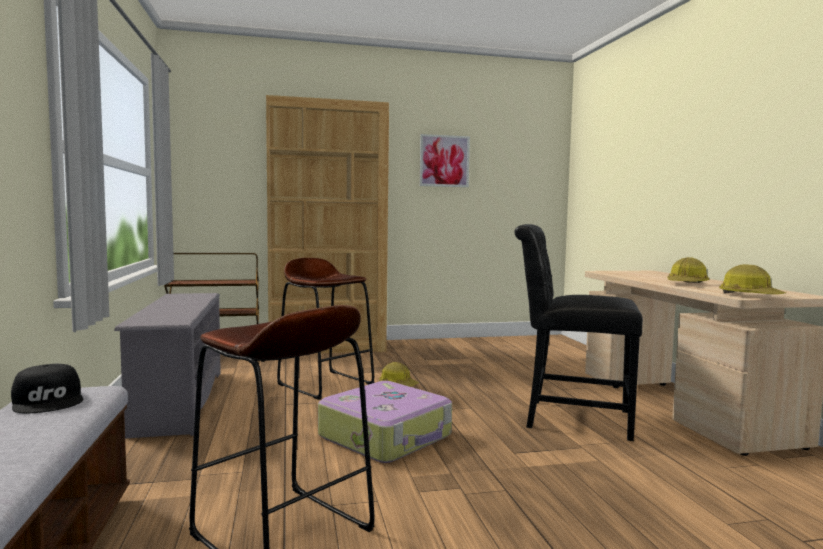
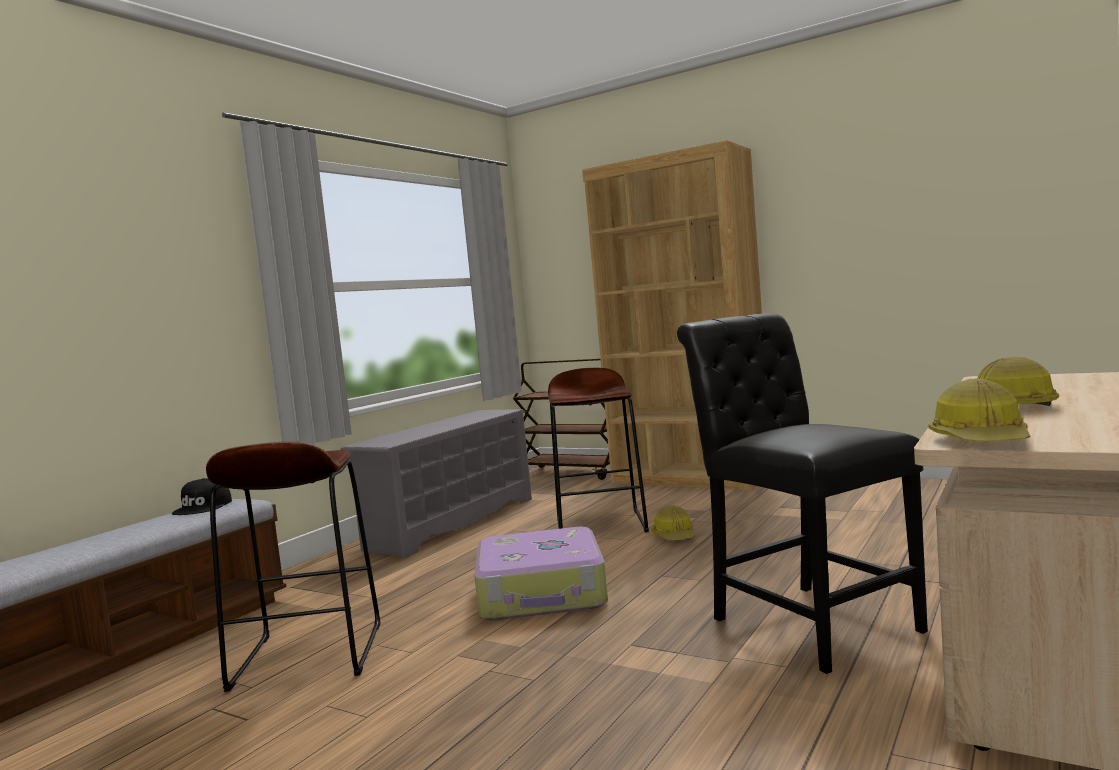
camera: 45 degrees right, 0 degrees up
(444, 161) = (856, 200): picture -> none

